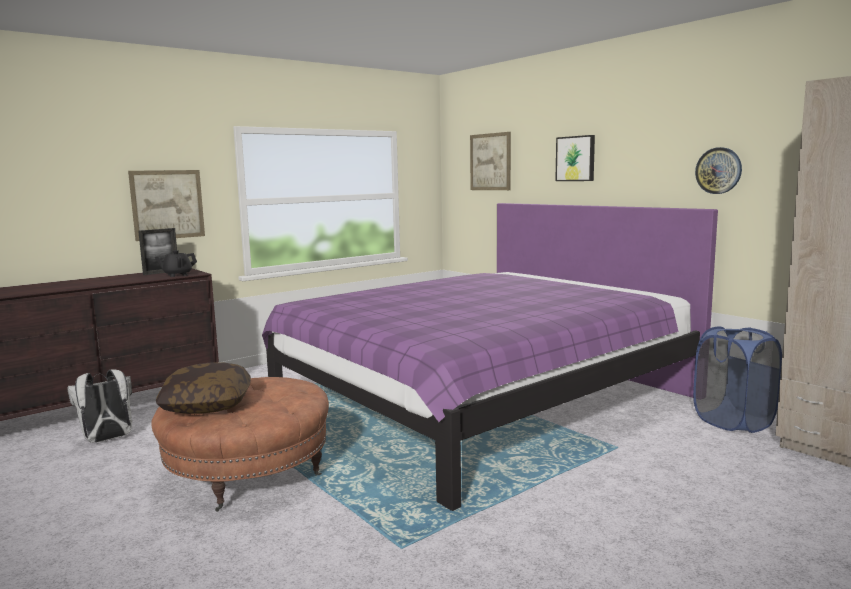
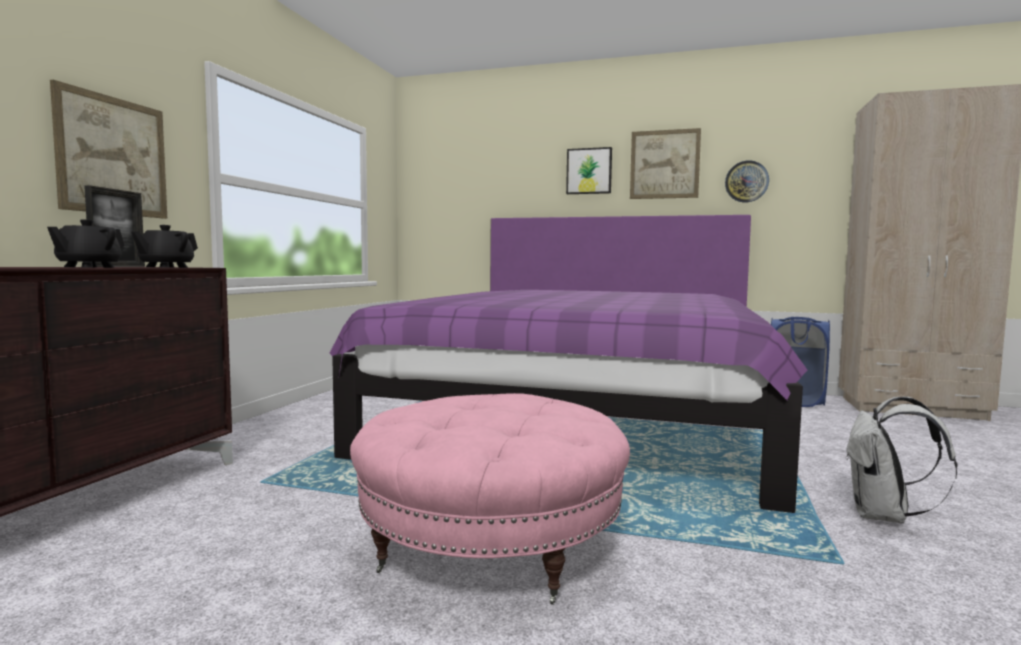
camera: 35 degrees left, 5 degrees down
(107, 439) = (123, 566): white backpack -> white backpack (884, 516)
(130, 279) = (88, 267): none -> black teapot
(207, 404) = (468, 430): pillow -> none
(248, 474) = (491, 544): brown ottoman -> pink ottoman
(490, 162) = (474, 175): picture -> picture (664, 164)

